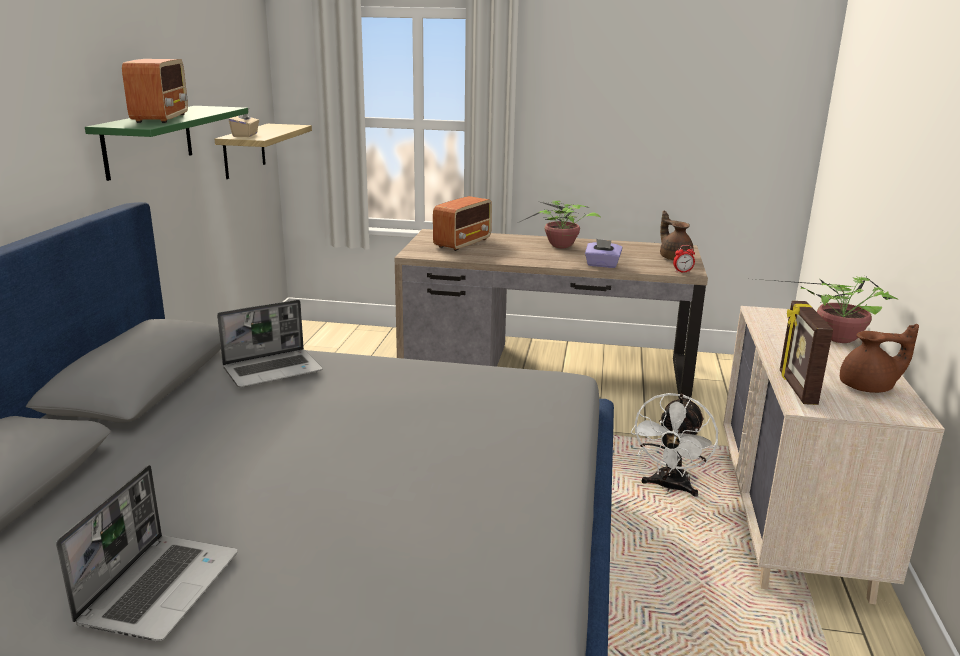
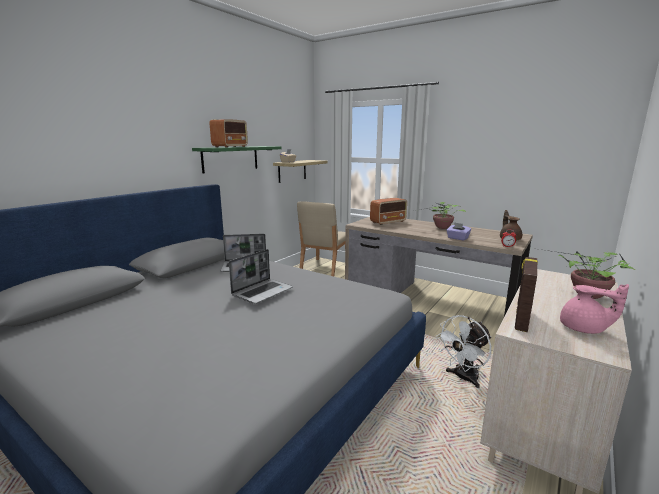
camera: 25 degrees right, 5 degrees down
(160, 587) = (88, 348): laptop -> laptop (262, 292)
(324, 340) = (324, 267): none -> beige chair
(868, 387) = (584, 329): brown teapot -> pink teapot

